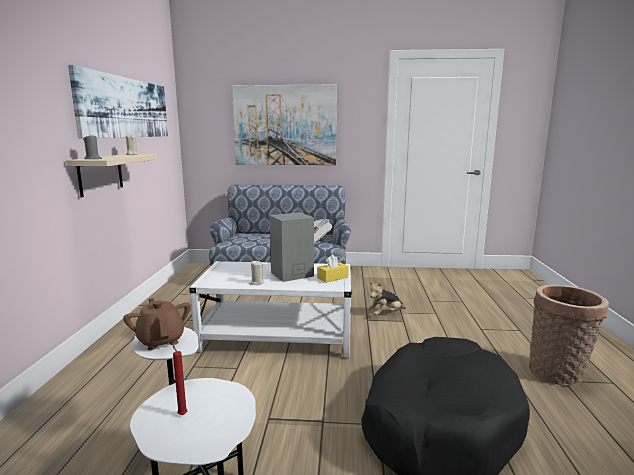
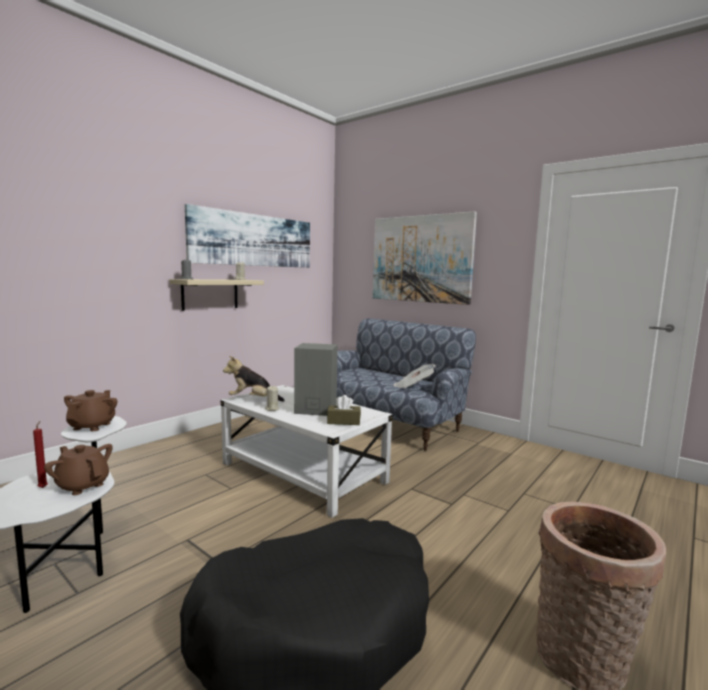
camera: 35 degrees right, 5 degrees down
(218, 397) = (82, 485): none -> brown teapot
(332, 278) = (343, 421): yellow tissue box -> brown tissue box
(385, 314) = (441, 489): plush toy -> plush toy (253, 400)

